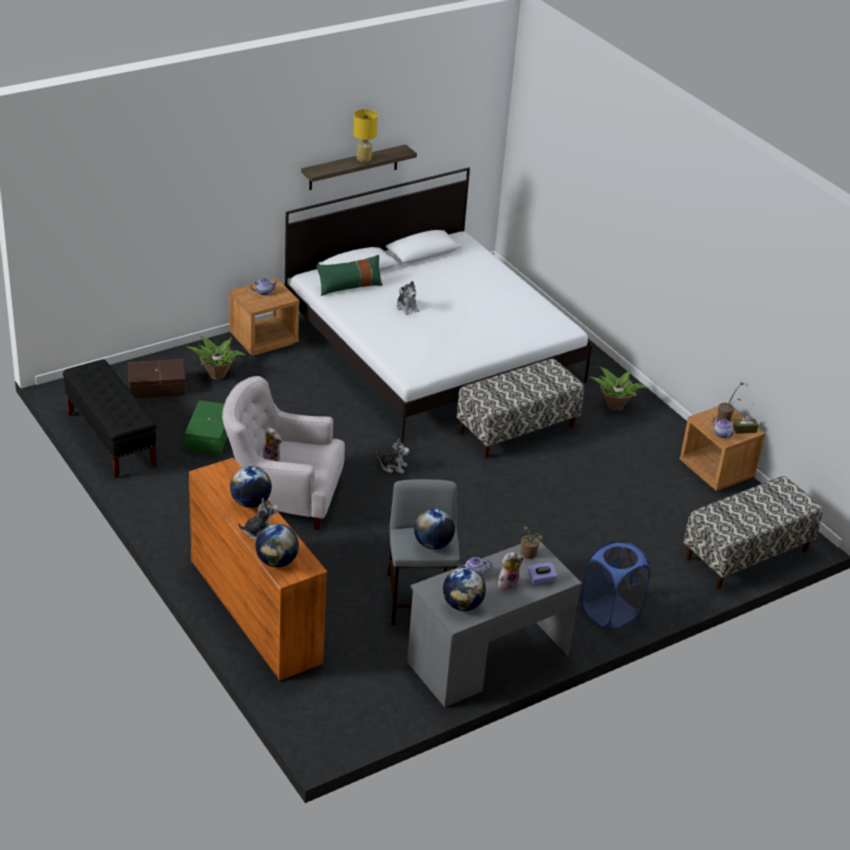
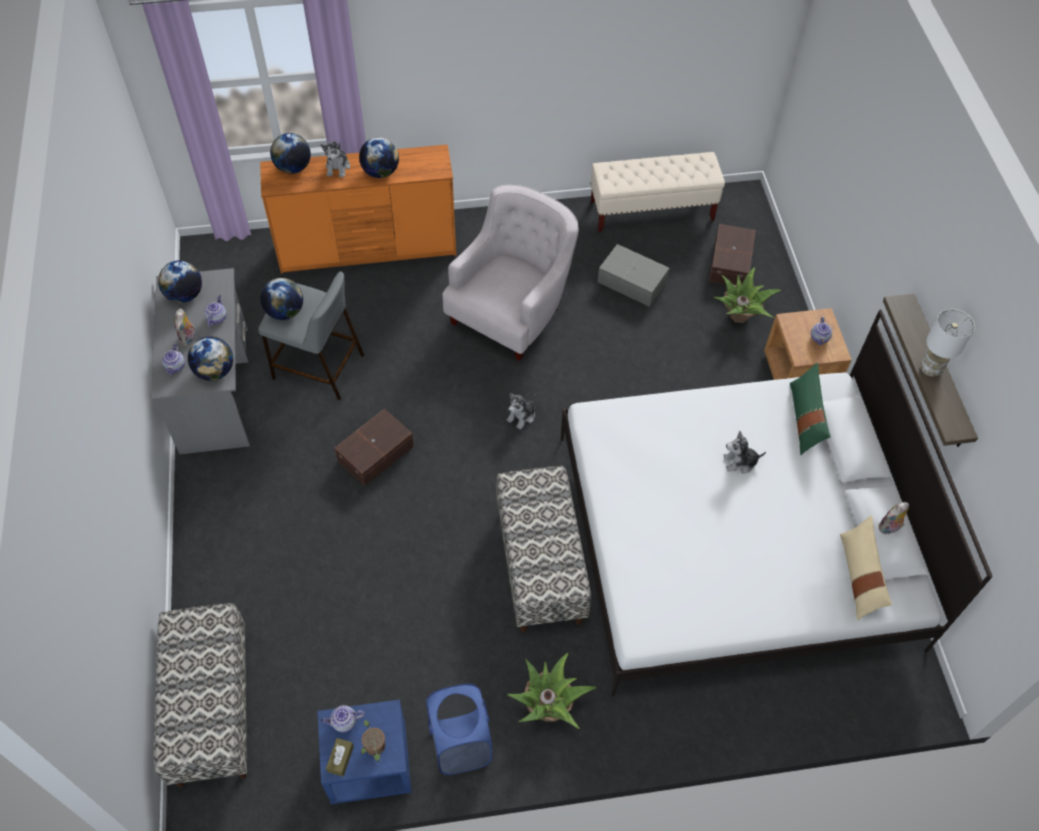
camera: 115 degrees right, 20 degrees up
(111, 439) = (652, 211): black bench -> beige bench
(210, 435) = (632, 283): green storage box -> grey storage box
(272, 458) = (512, 266): plush toy -> plush toy (889, 528)
(364, 160) = (930, 369): yellow table lamp -> white table lamp
(460, 257) = (859, 576): none -> beige pillow
(483, 536) = (377, 453): none -> brown storage box
(528, 555) = (215, 371): potted plant -> globe
(541, 580) = (175, 367): purple tissue box -> teapot
(610, 613) = (209, 517): blue laundry basket -> blue laundry basket (460, 744)
(716, 471) = (368, 765): brown nightstand -> blue nightstand

